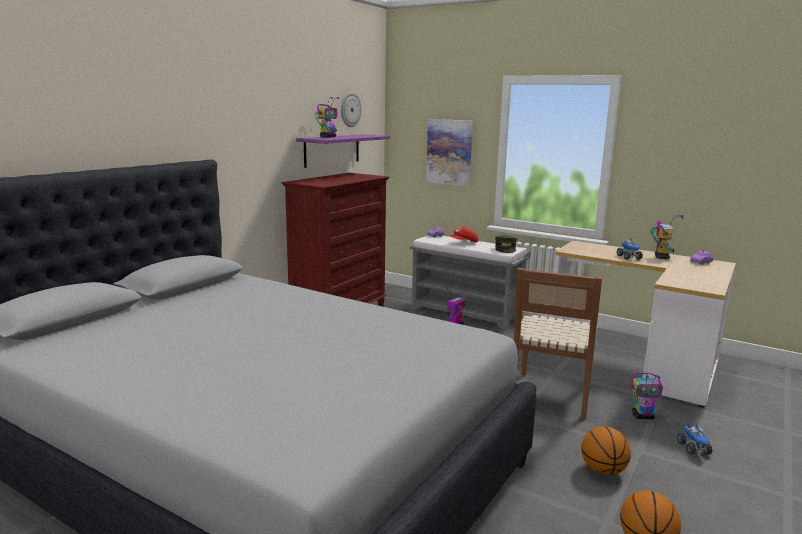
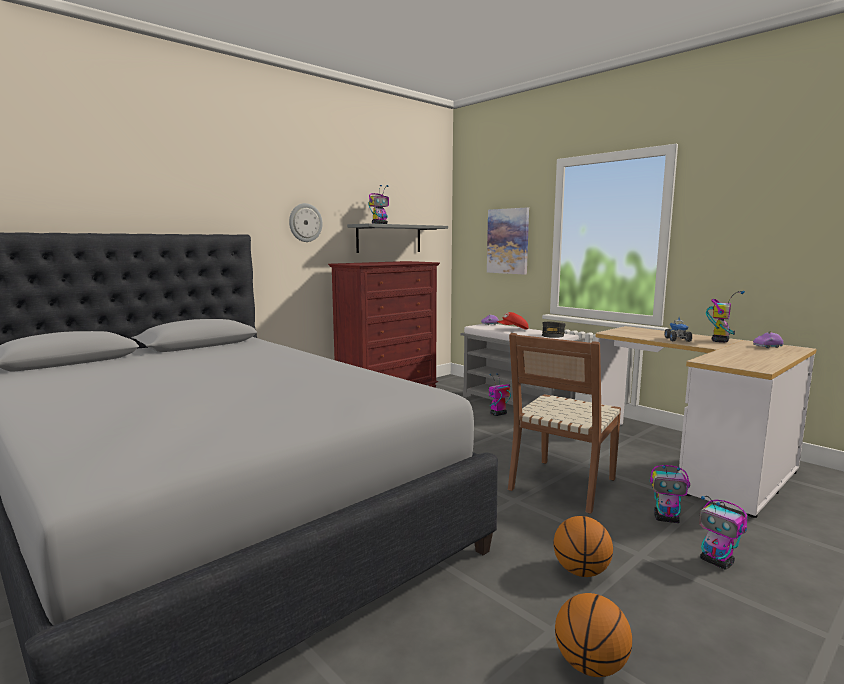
camera: 15 degrees right, 5 degrees down
(332, 150) = (389, 238): purple shelf -> grey shelf
(350, 109) = (410, 201): wall clock -> wall clock (305, 222)
(694, 449) = (717, 562): toy truck -> toy robot

